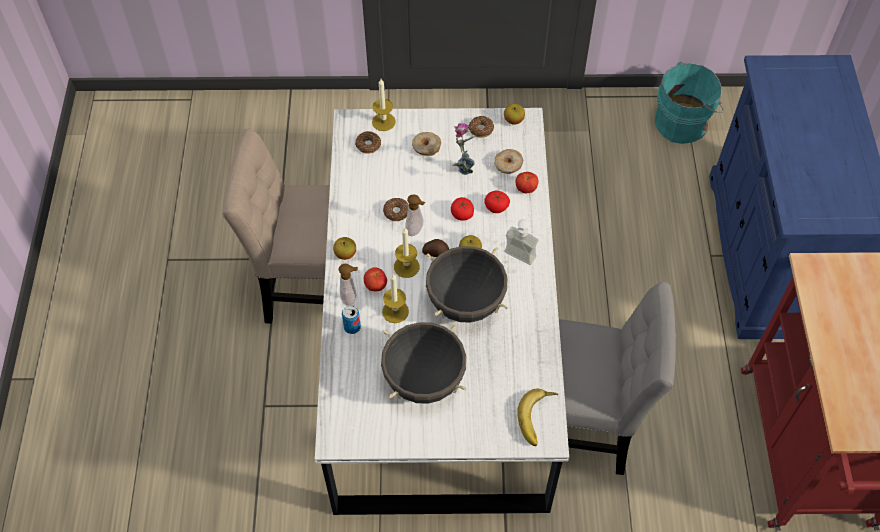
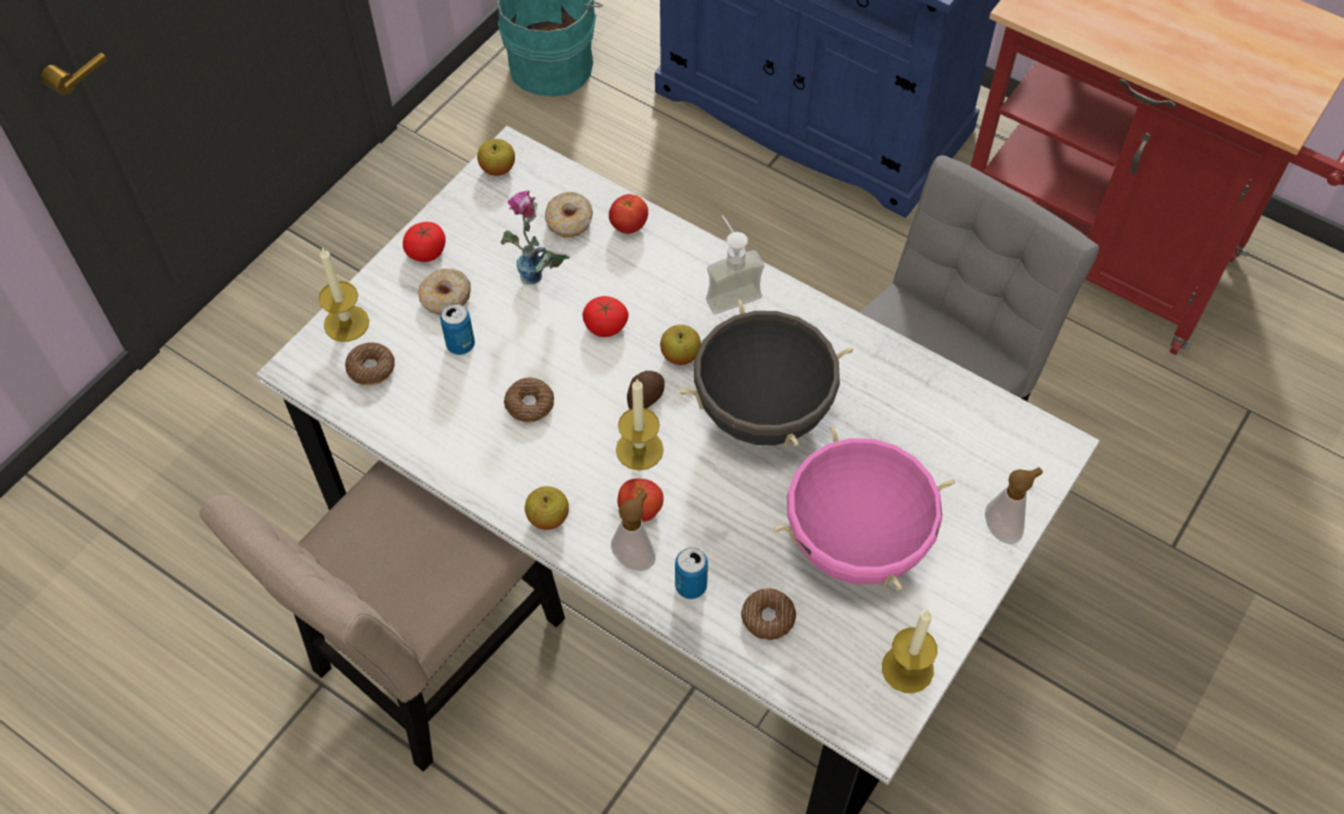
camera: 55 degrees left, 0 degrees up
(395, 311) = (707, 511): candle -> candle (907, 668)
(406, 168) = (460, 345): none -> can
(416, 231) = (585, 399): soap dispenser -> soap dispenser (1003, 528)
(424, 380) = (856, 543): black cooking pot -> pink cooking pot
(481, 129) = (477, 215): donut -> donut (768, 618)
(496, 207) = (629, 278): tomato -> tomato (426, 251)
(539, 419) = (1018, 438): banana -> none

